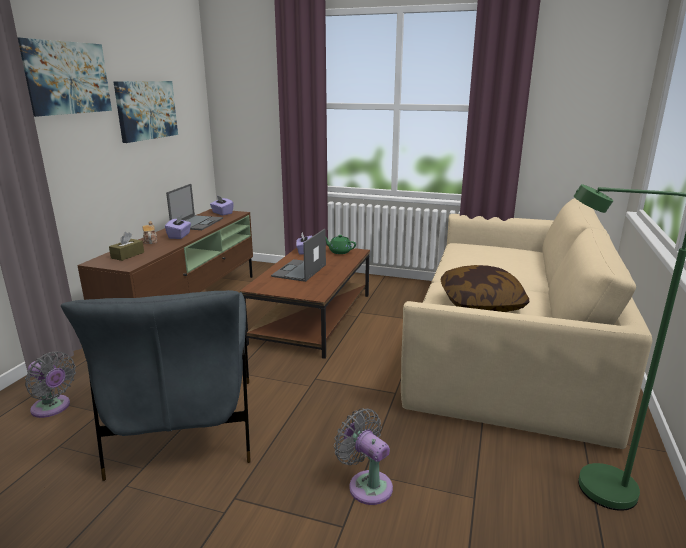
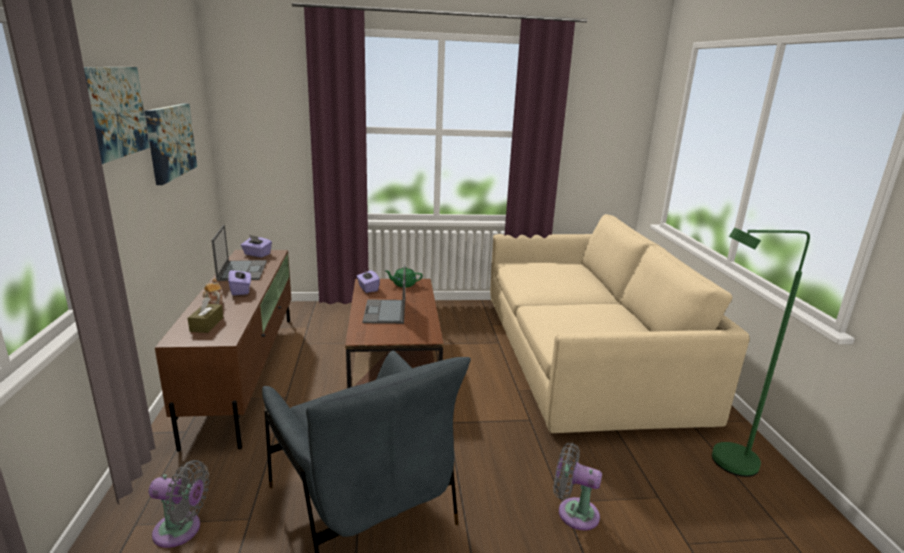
camera: 25 degrees left, 0 degrees up
(481, 304) = (586, 323): pillow -> none

